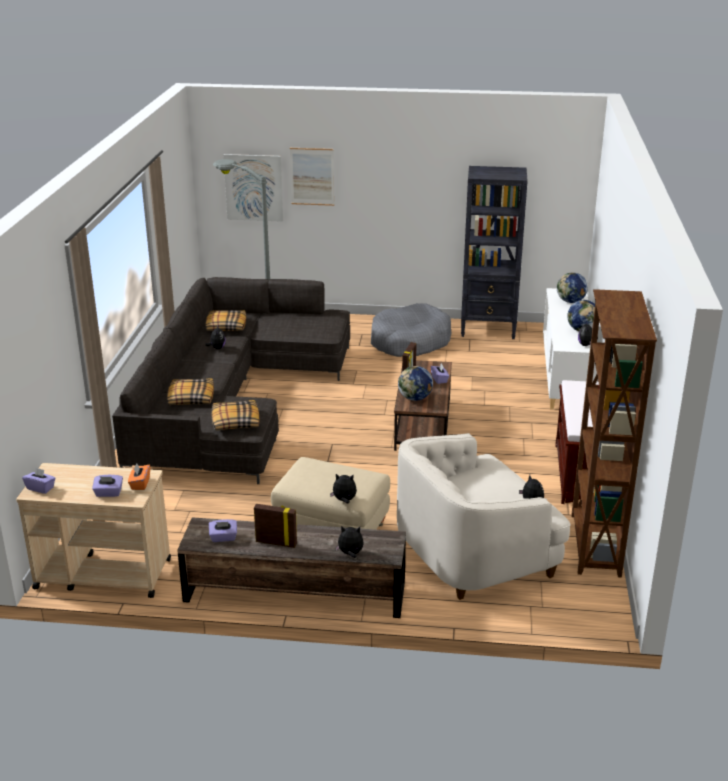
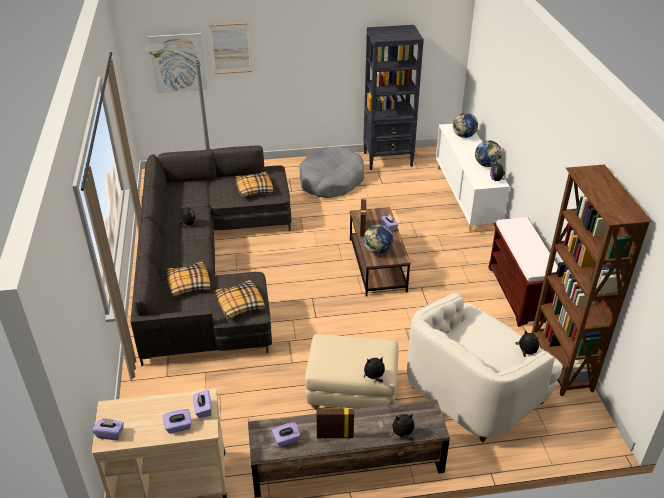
camera: 15 degrees left, 10 degrees up
(140, 484) = (203, 409): orange tissue box -> purple tissue box
(226, 326) = (185, 198): pillow -> pillow (254, 189)

